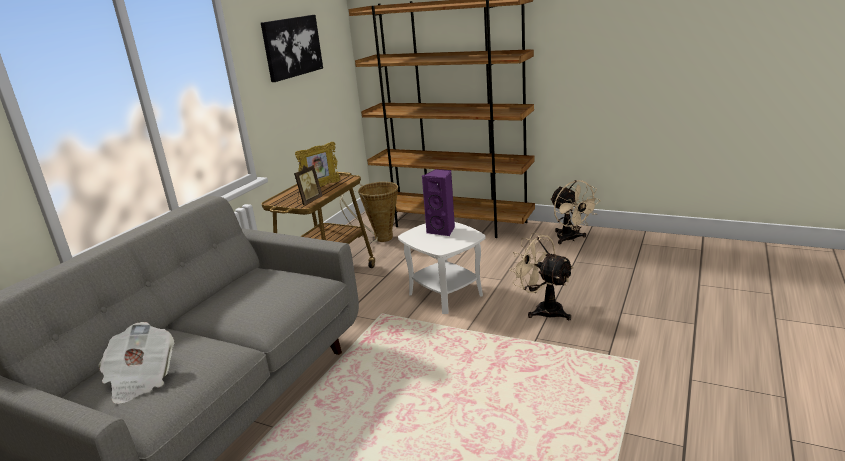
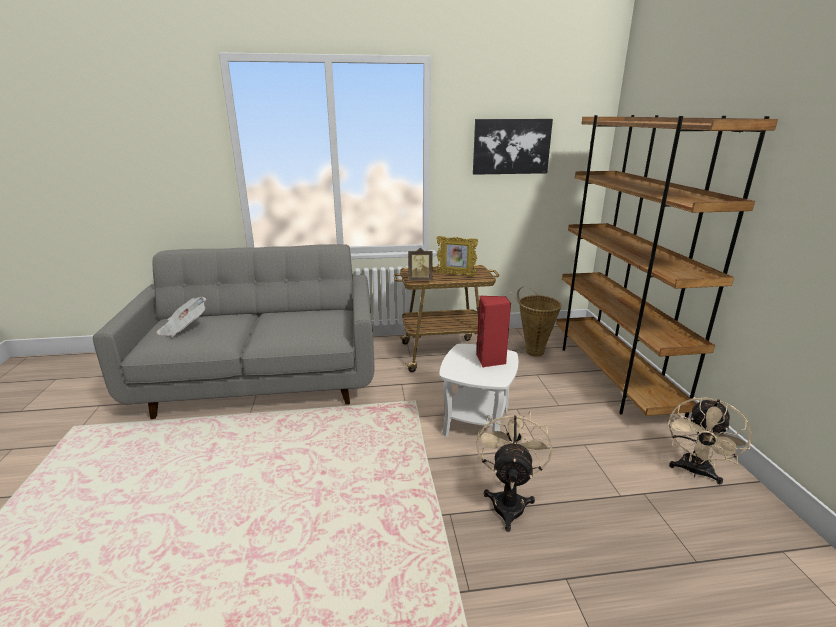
camera: 55 degrees right, 0 degrees up
(442, 230) = (491, 360): purple speaker -> red speaker

